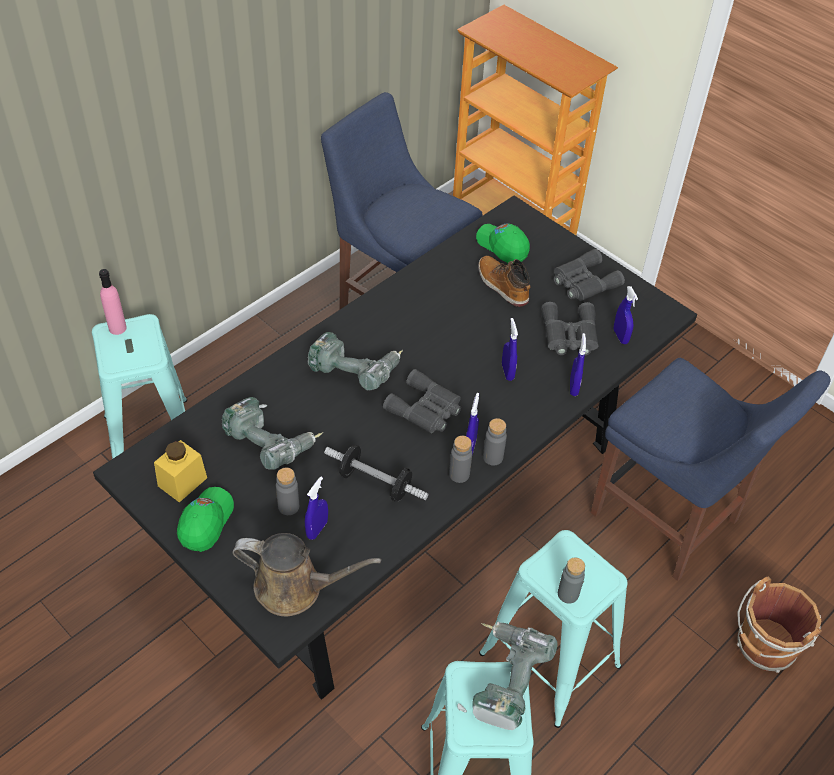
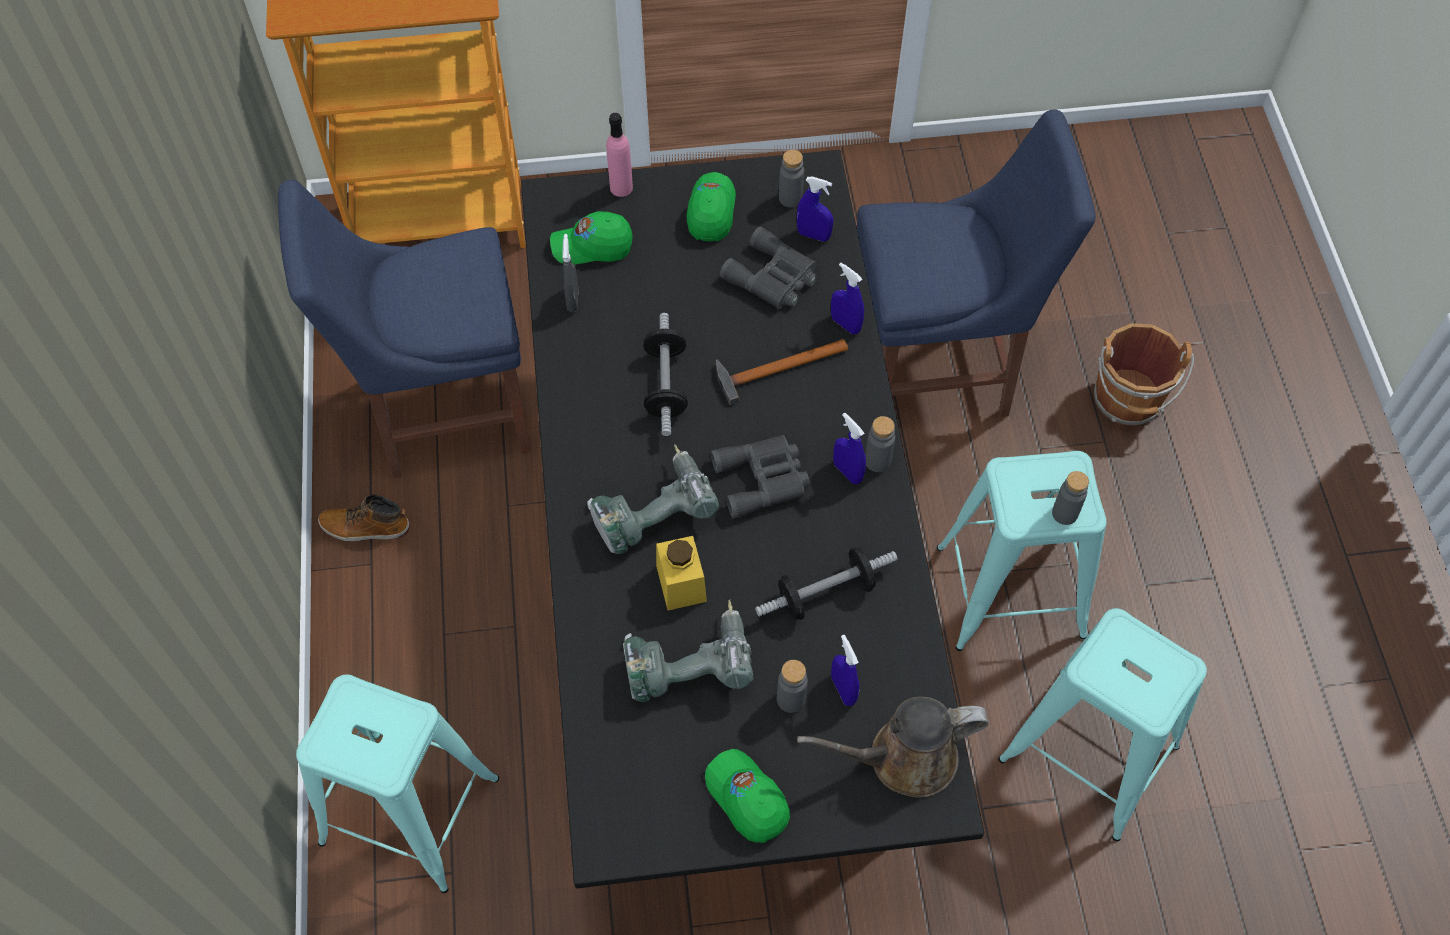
camera: 50 degrees left, 10 degrees up
(117, 328) = (327, 731): pink bottle -> pink bottle (621, 188)
(182, 482) = (670, 790): yellow jar -> yellow jar (681, 583)
(295, 588) = (903, 758): brown watering can -> brown watering can turned 150 degrees counterclockwise
(445, 329) = (665, 385): none -> dumbbell
(459, 259) = (572, 299): none -> grey spray bottle
(459, 474) = (875, 507): grey bottle -> grey bottle (790, 198)
(502, 286) = (649, 288): boot -> boot (365, 528)
(502, 681) = (1120, 639): power drill -> none
(507, 372) = (775, 368): blue spray bottle -> hammer
(583, 282) = (711, 211): grey binoculars -> green cap

